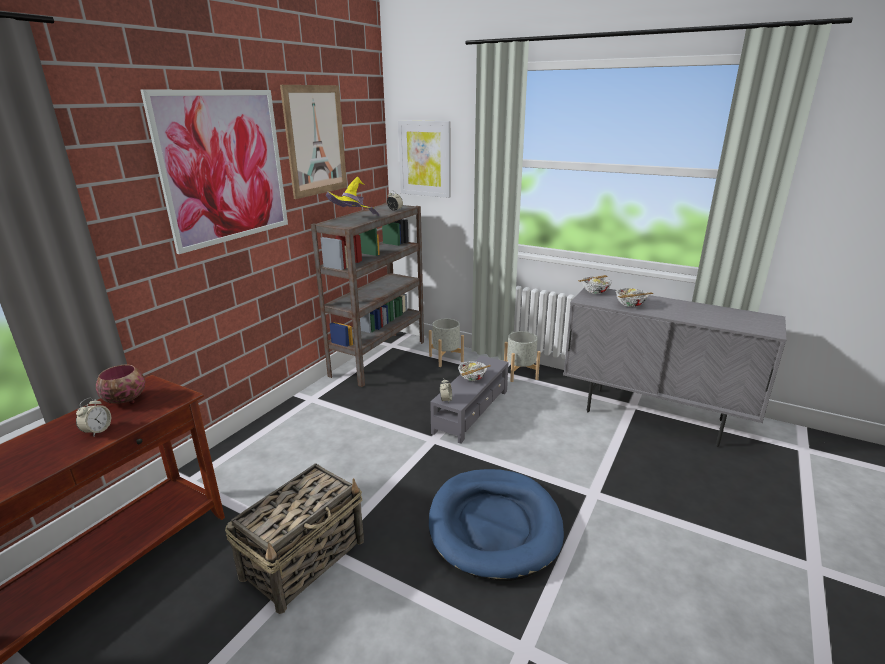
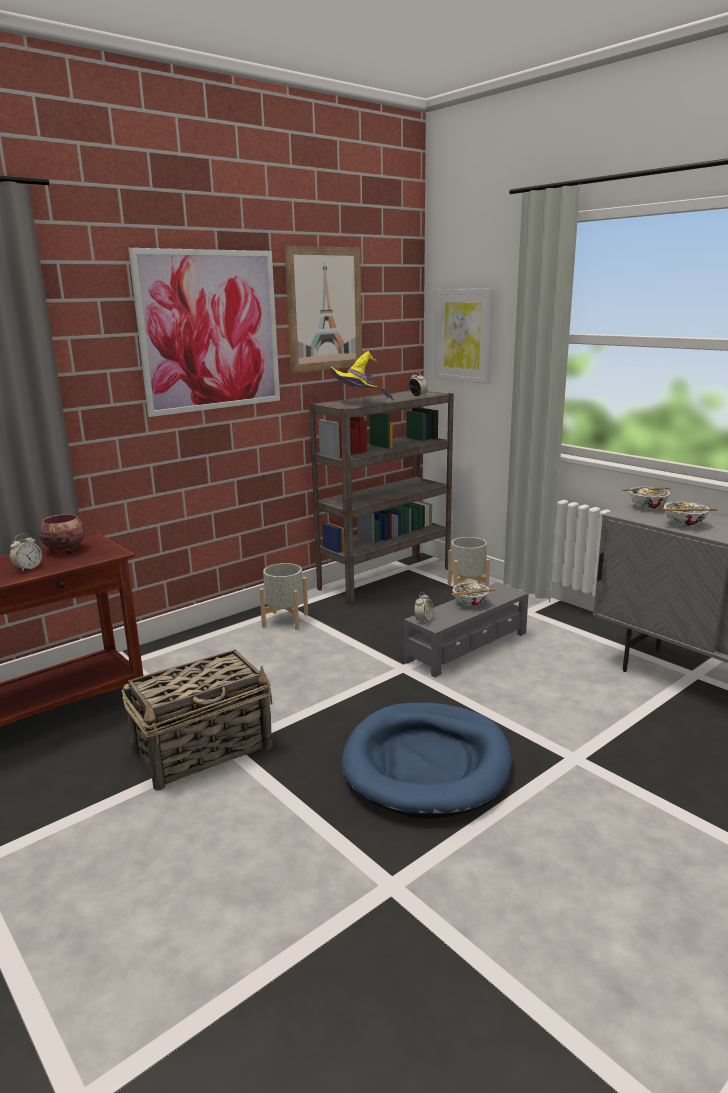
camera: 20 degrees right, 5 degrees down
(520, 374) = (555, 617): grey planter -> grey planter (285, 620)

